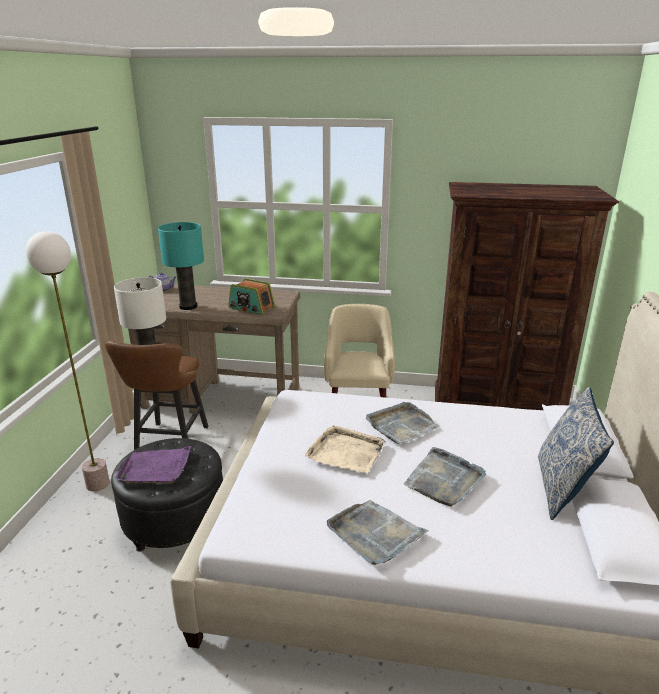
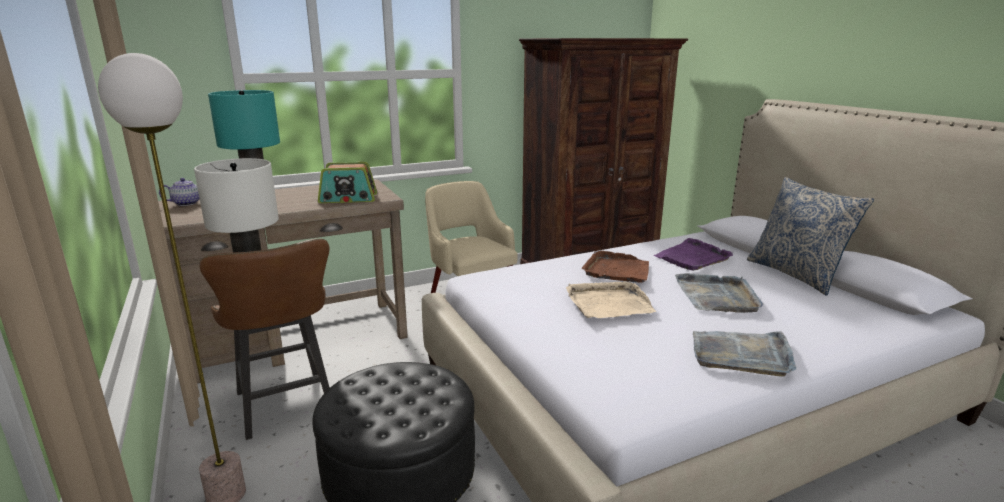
camera: 35 degrees left, 5 degrees down
(155, 468) = (385, 407): purple tray -> purple tray (692, 257)
(401, 425) = (617, 270): grey tray -> brown tray

